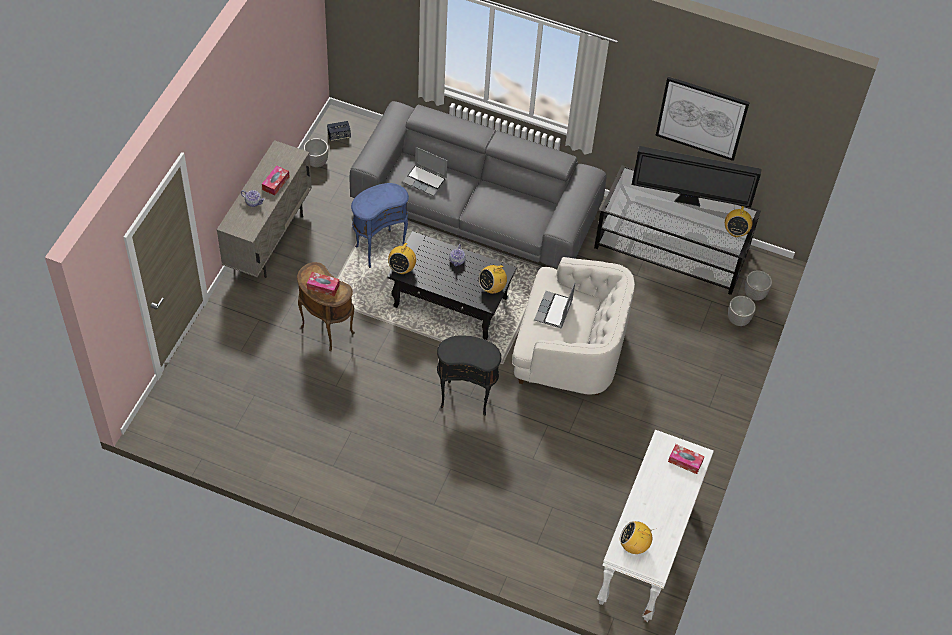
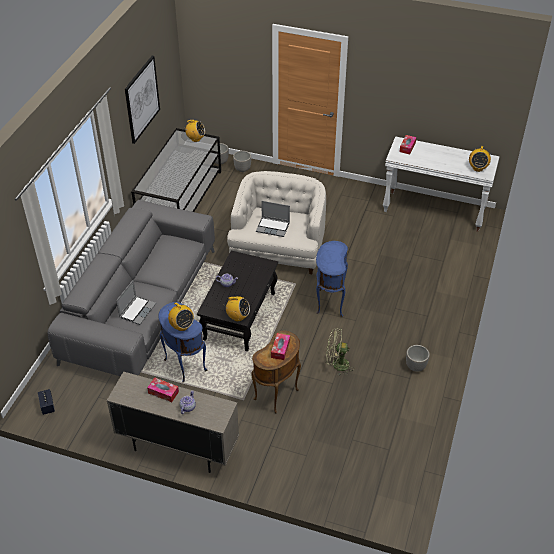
camera: 90 degrees left, 10 degrees down
(317, 162) = (80, 420): planter -> planter (415, 366)
(363, 393) = (336, 365): none -> green fan
(466, 397) = (329, 302): black side table -> blue side table
(492, 288) = (253, 262): radio -> radio (181, 326)
(689, 201) = (168, 159): television -> none

